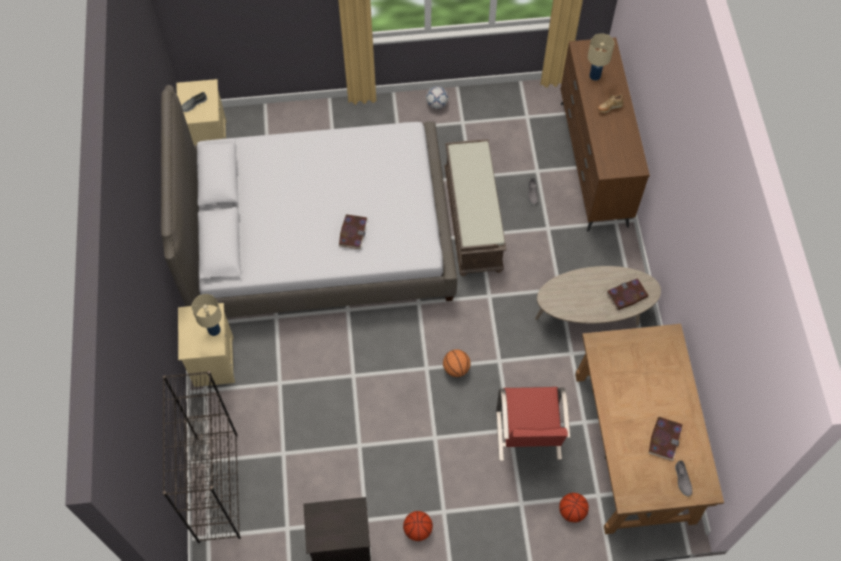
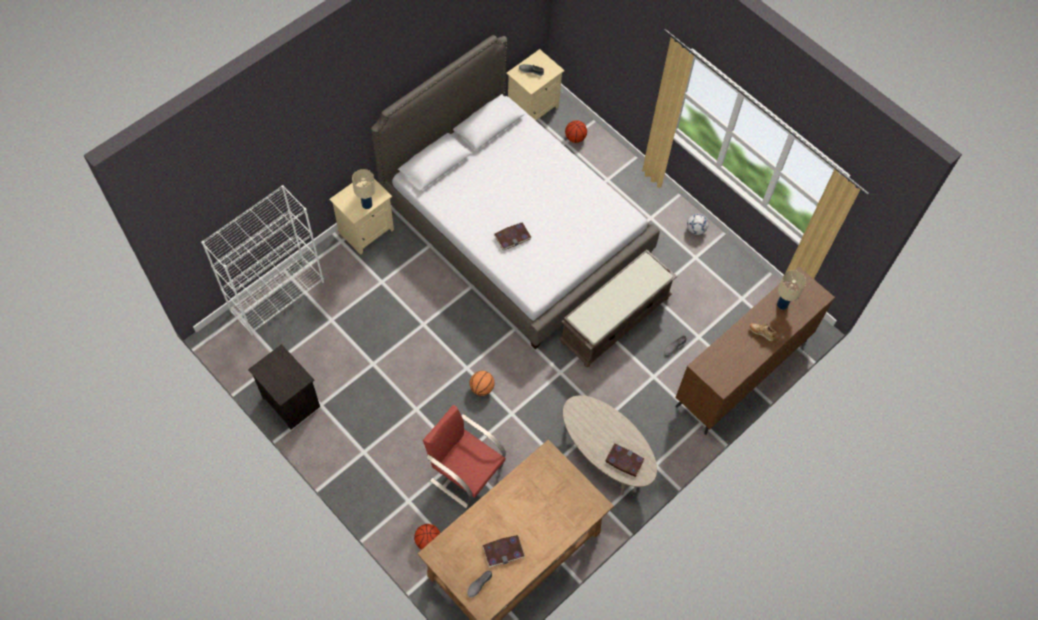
camera: 50 degrees right, 0 degrees up
(217, 486) = (278, 296): black bookcase -> white bookcase
(418, 529) = (337, 443): basketball -> basketball (575, 138)
(528, 436) = (465, 472): red chair -> red chair turned 75 degrees clockwise

